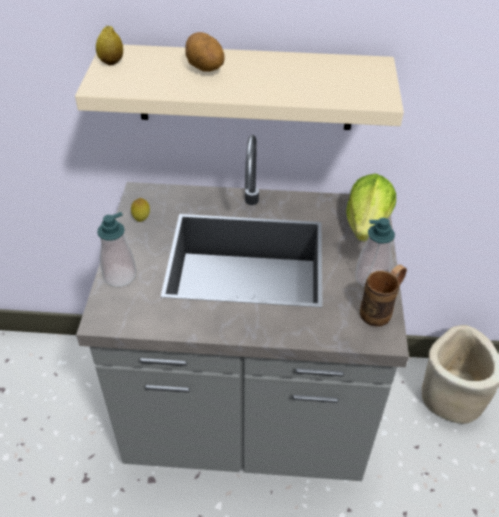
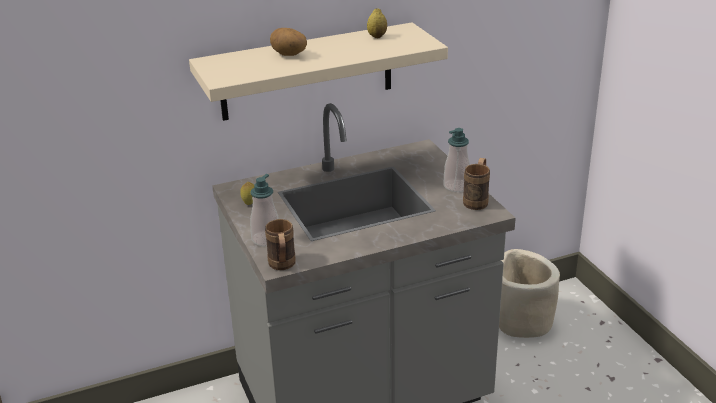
camera: 25 degrees left, 15 degrees down
(106, 322) = (282, 266): none -> brown mug
(111, 62) = (213, 66): lemon -> lemon (377, 36)
(367, 224) = (428, 158): lettuce -> none

